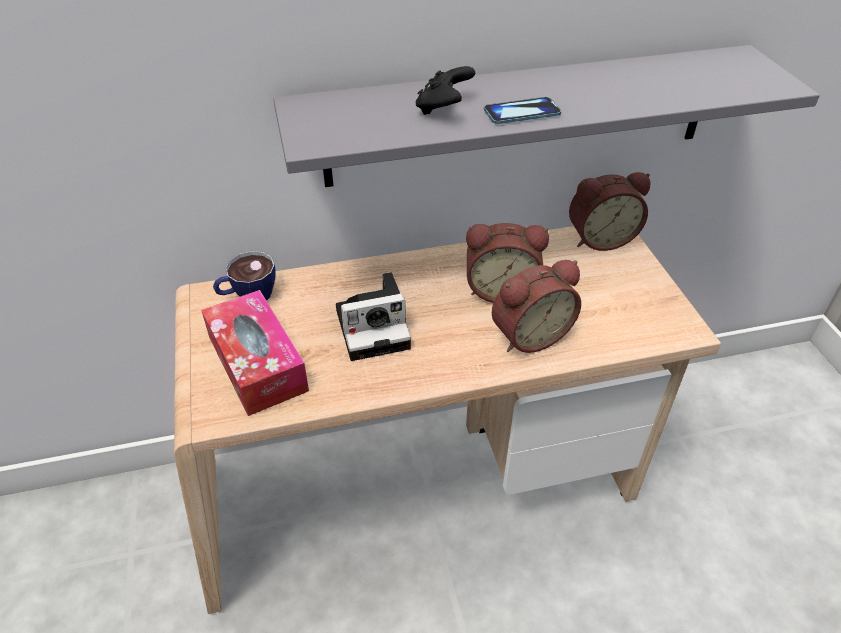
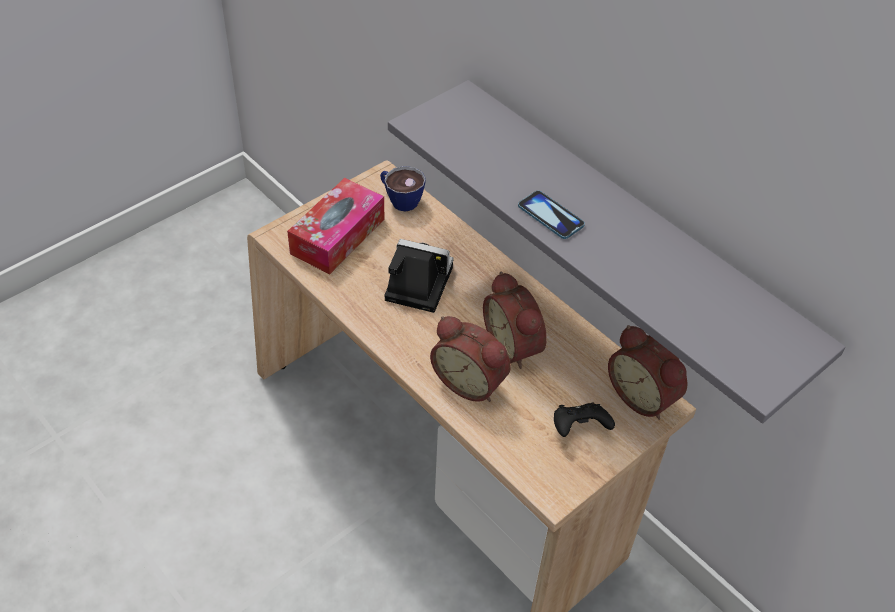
camera: 60 degrees right, 5 degrees up
(375, 327) = (415, 284): camera -> camera turned 150 degrees clockwise
(443, 108) = (522, 170): black game controller -> black game controller (579, 428)

